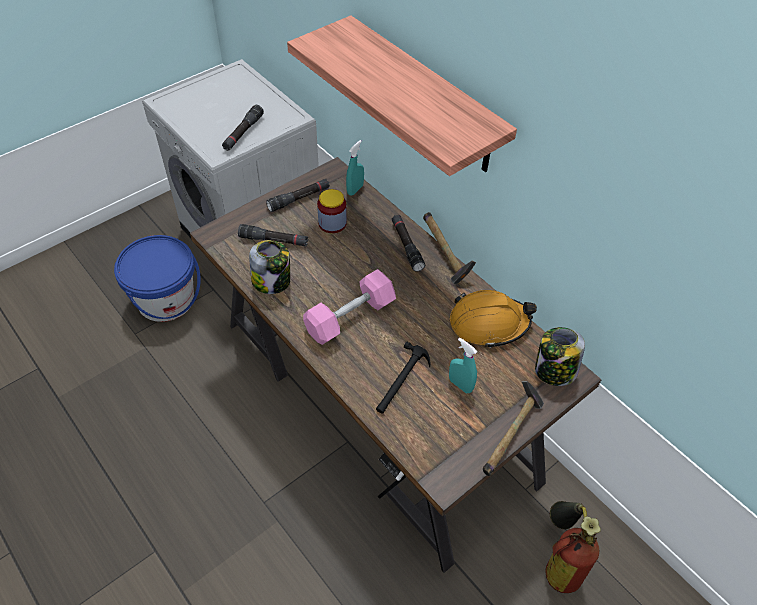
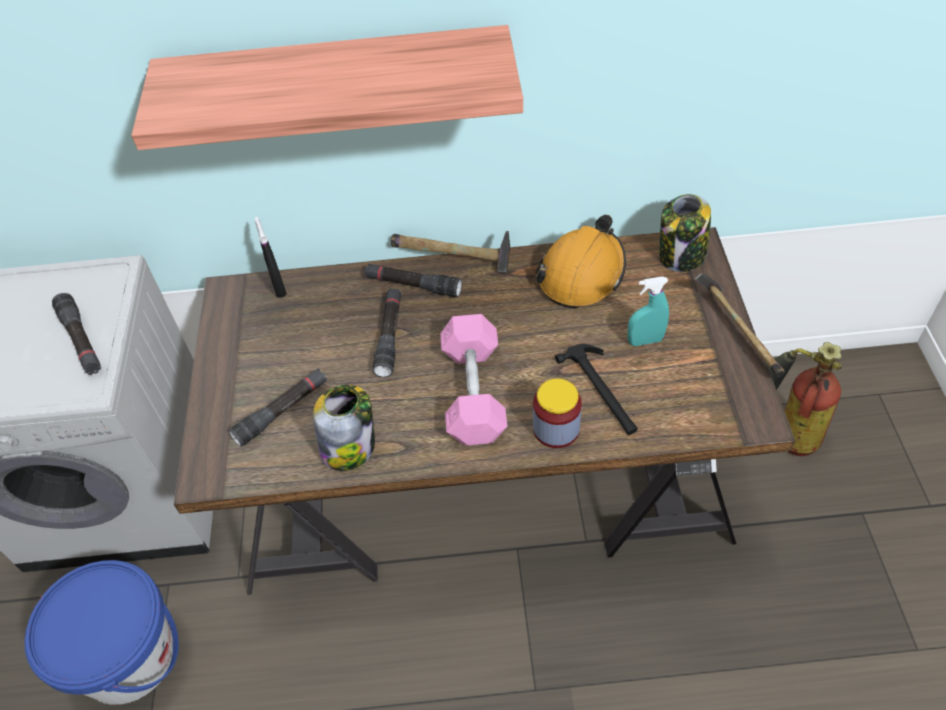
camera: 50 degrees left, 0 degrees up
(299, 199) = (237, 350): black flashlight -> black flashlight (389, 336)
(332, 223) = (311, 337): jar -> jar (556, 429)
(355, 189) = (279, 287): turquoise spray bottle -> black spray bottle

